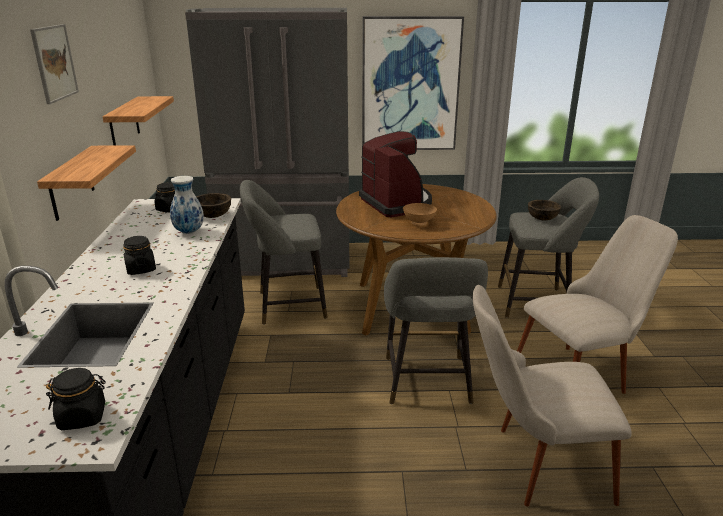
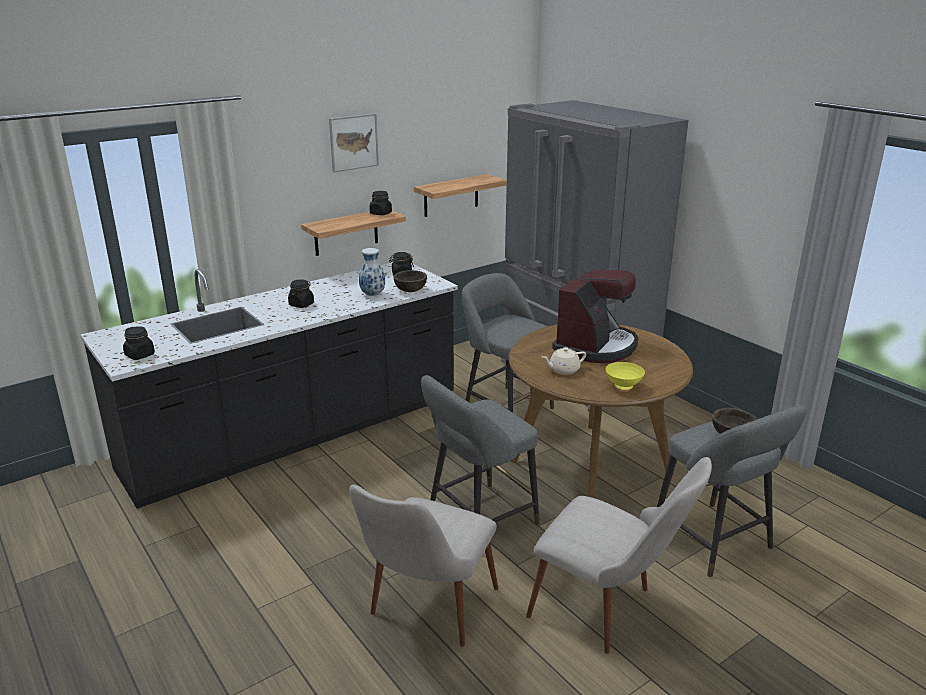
camera: 55 degrees right, 0 degrees up
(102, 150) = (380, 213): none -> black jar
(410, 85) = (745, 224): picture -> none
(419, 223) = (563, 370): brown bowl -> beige teapot
(469, 215) = (623, 386): none -> yellow bowl
(533, 465) = (425, 615): beige chair -> beige chair turned 120 degrees counterclockwise

